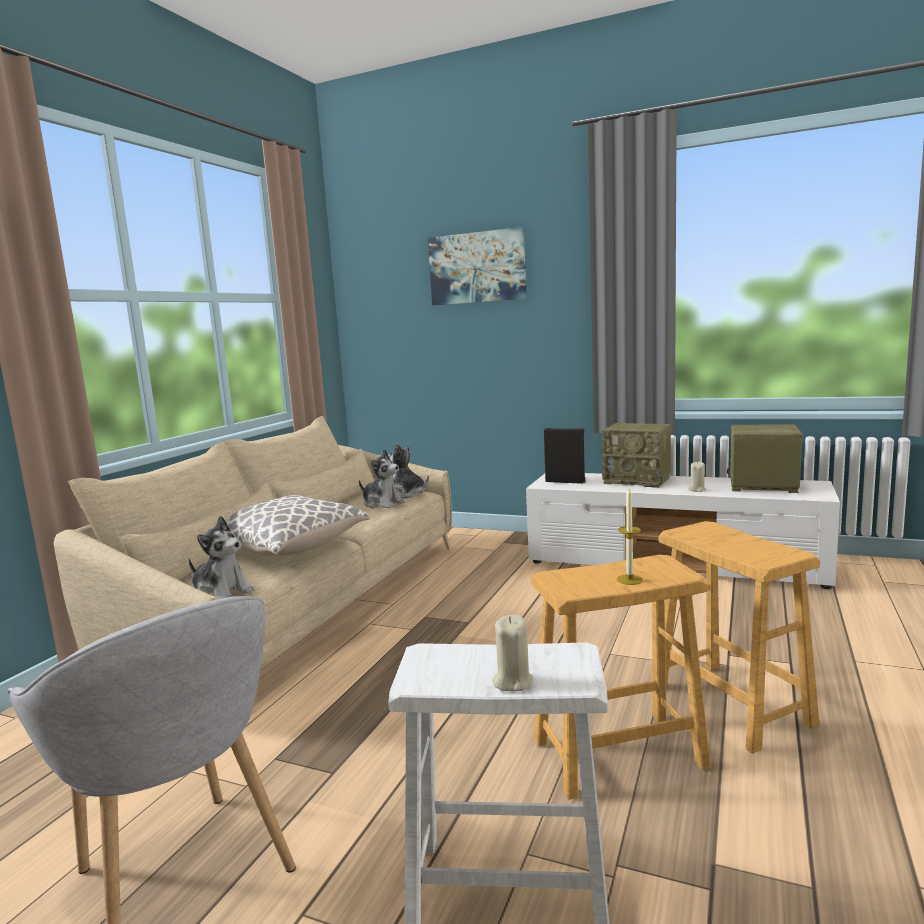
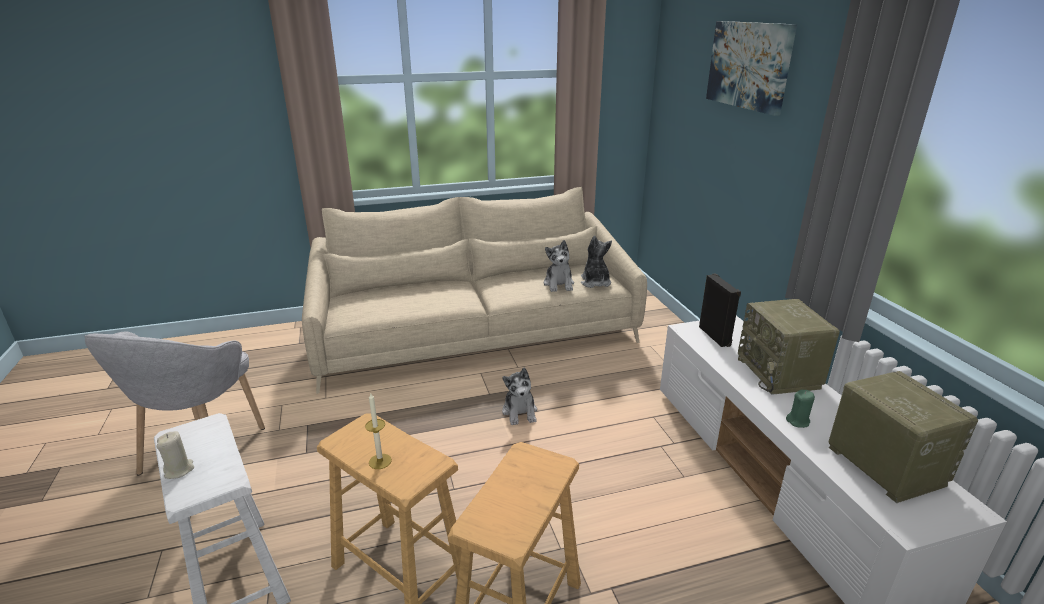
camera: 50 degrees right, 15 degrees up
(222, 593) = (351, 312): plush toy -> plush toy (520, 412)
(292, 548) = (436, 297): pillow -> none
(697, 490) = (798, 421): beige candle -> green candle

